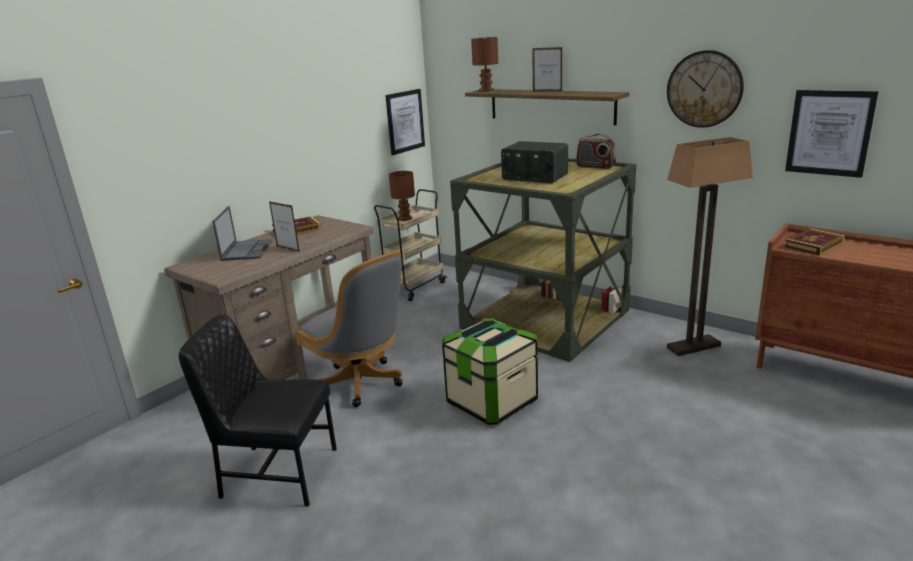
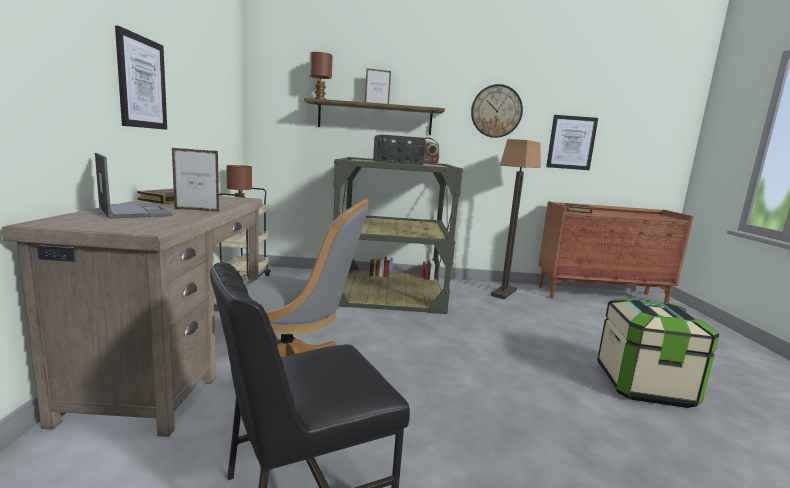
camera: 40 degrees left, 10 degrees down
(405, 121) = (232, 120): picture -> picture (142, 83)
(492, 402) = (434, 353): storage box -> storage box (644, 385)

